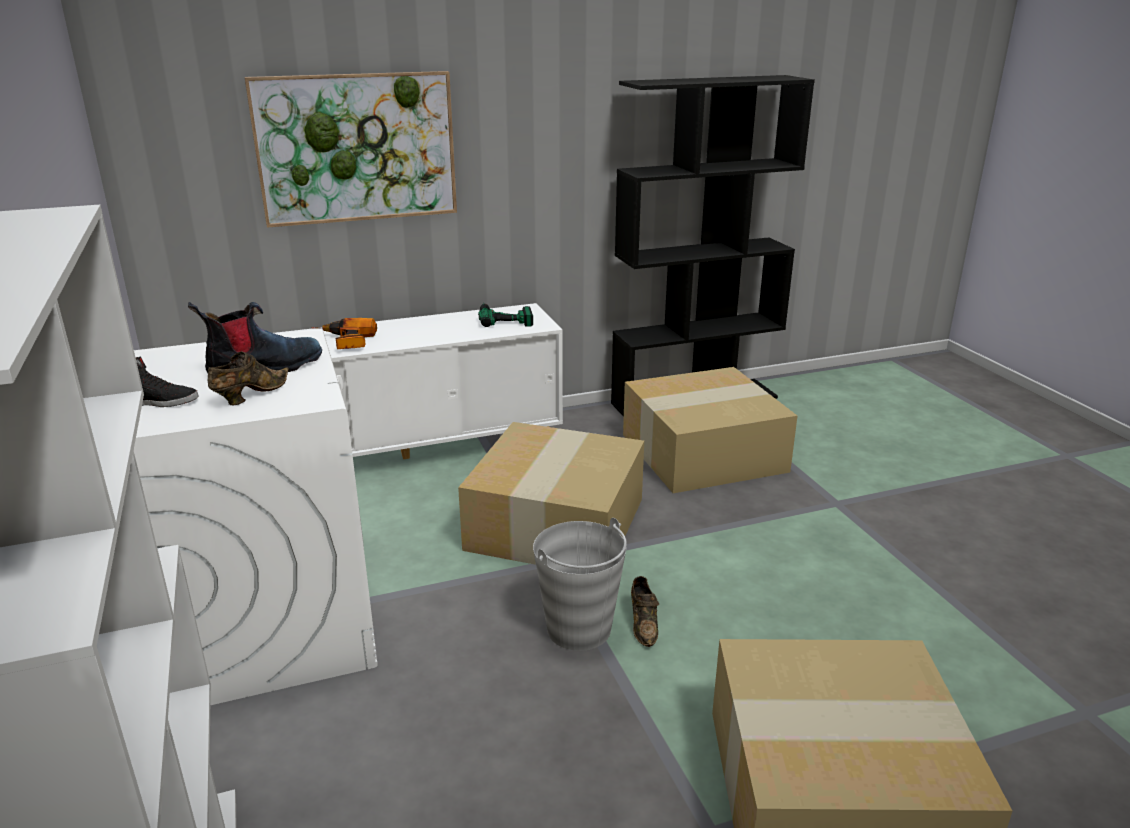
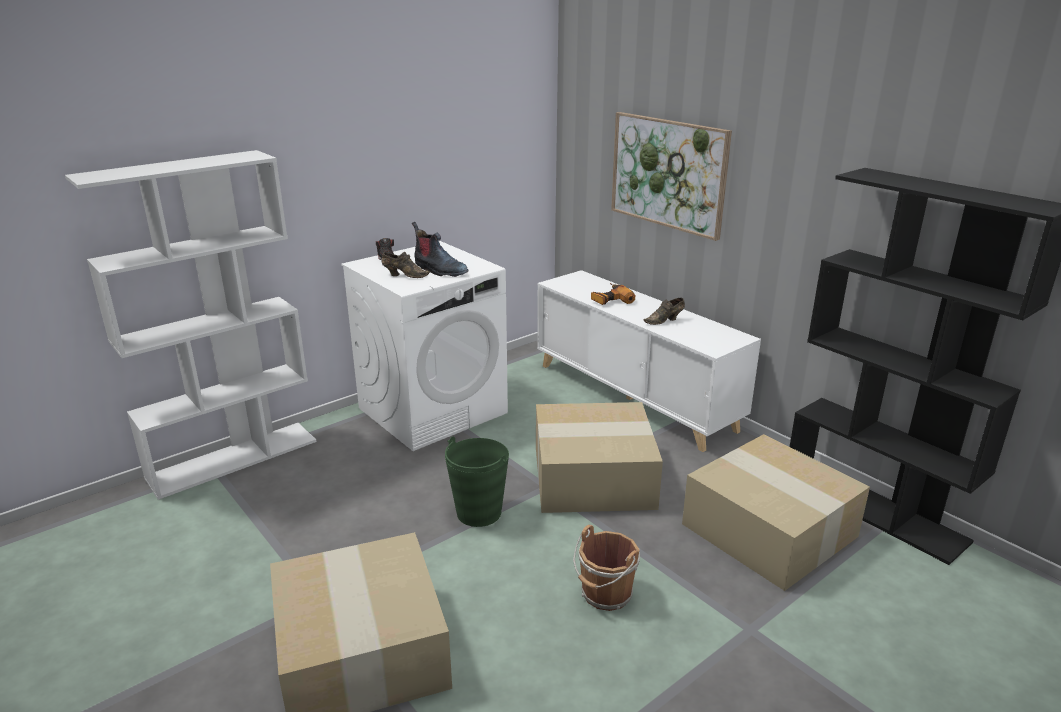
camera: 70 degrees right, 0 degrees up
(504, 317) = (713, 334): power drill -> none
(579, 629) = (478, 513): grey bucket -> green bucket
(643, 624) = (497, 539): brown shoe -> brown shoe (665, 321)
(771, 568) = (605, 595): none -> brown bucket

